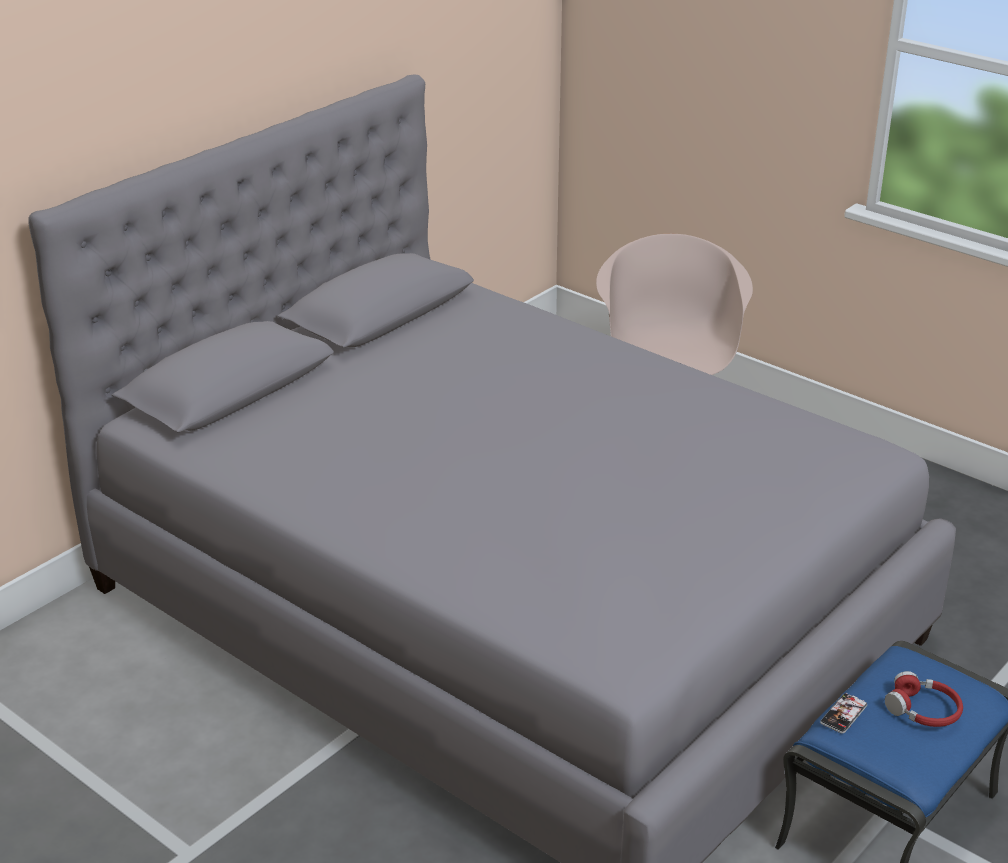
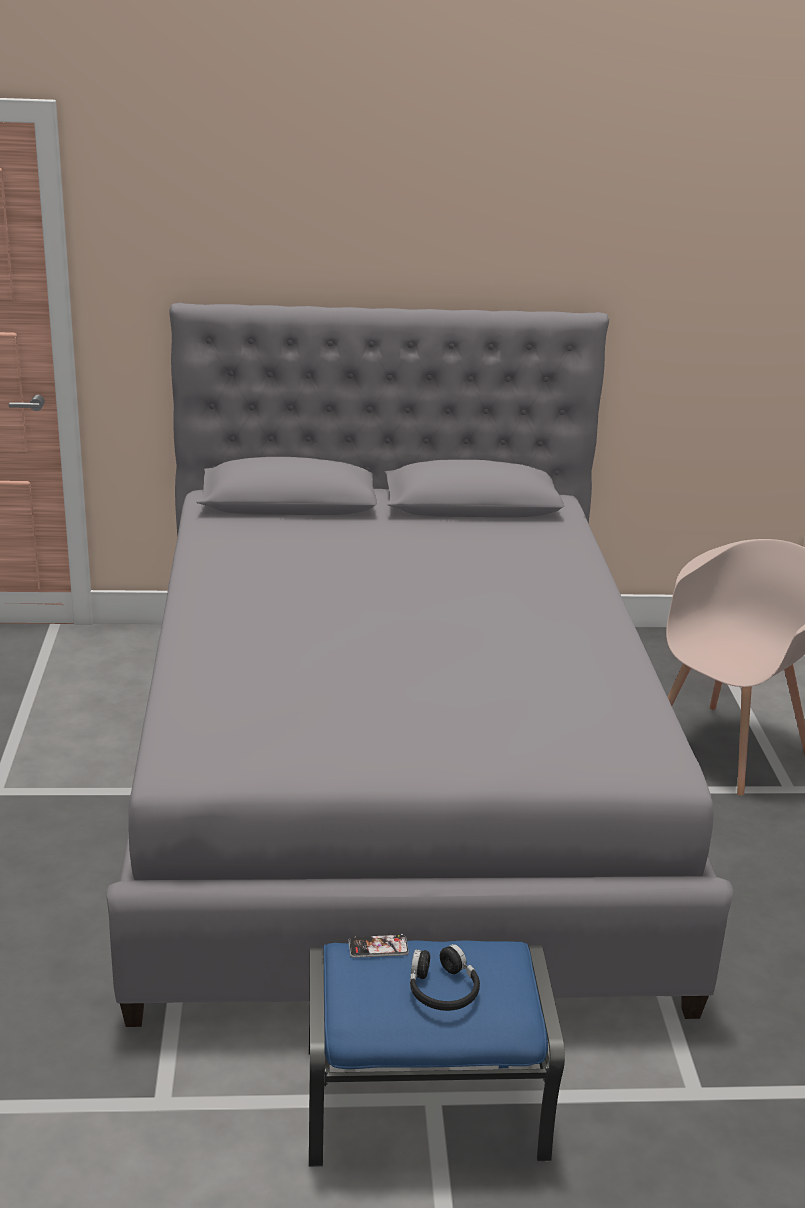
camera: 45 degrees right, 5 degrees down
(923, 710) = (442, 989): red headphones -> black headphones

